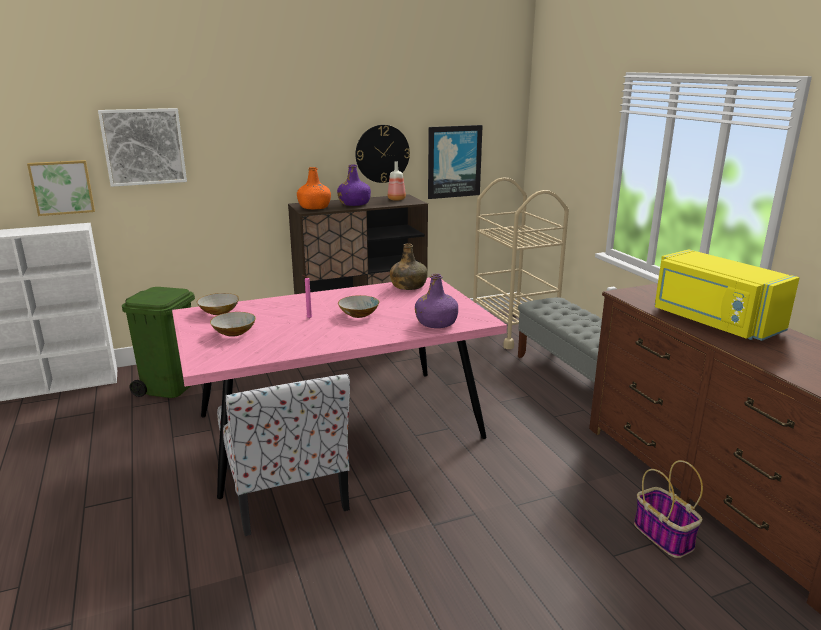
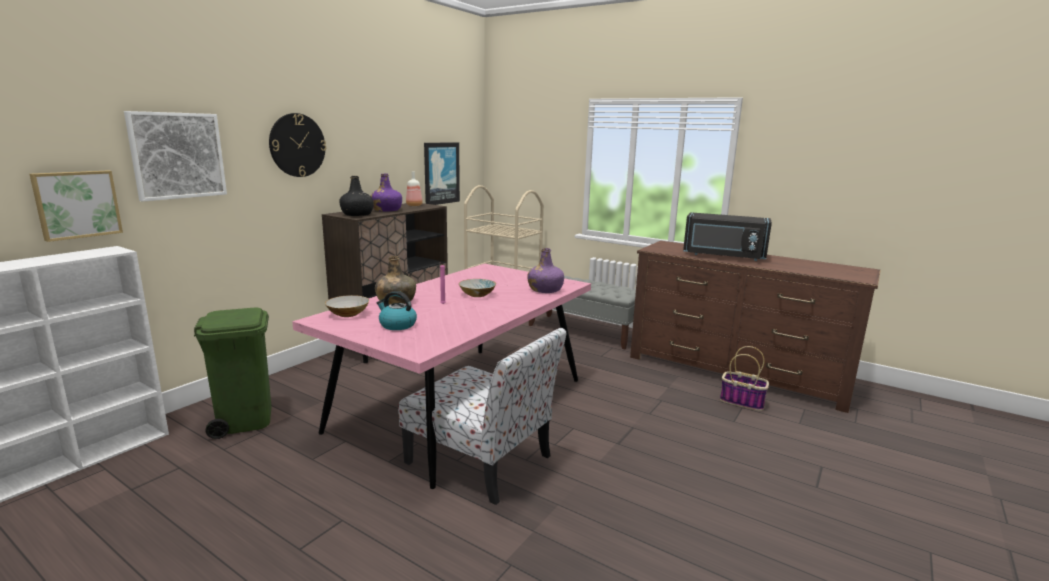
camera: 35 degrees left, 5 degrees down
(234, 332) = (397, 325): bowl -> kettle
(315, 207) = (357, 215): orange bottle -> black bottle
(382, 153) = (392, 166): wall clock -> wall clock (297, 145)
(408, 286) = (477, 272): green bottle -> green bottle (396, 301)
(713, 322) = (723, 256): yellow microwave -> black microwave

